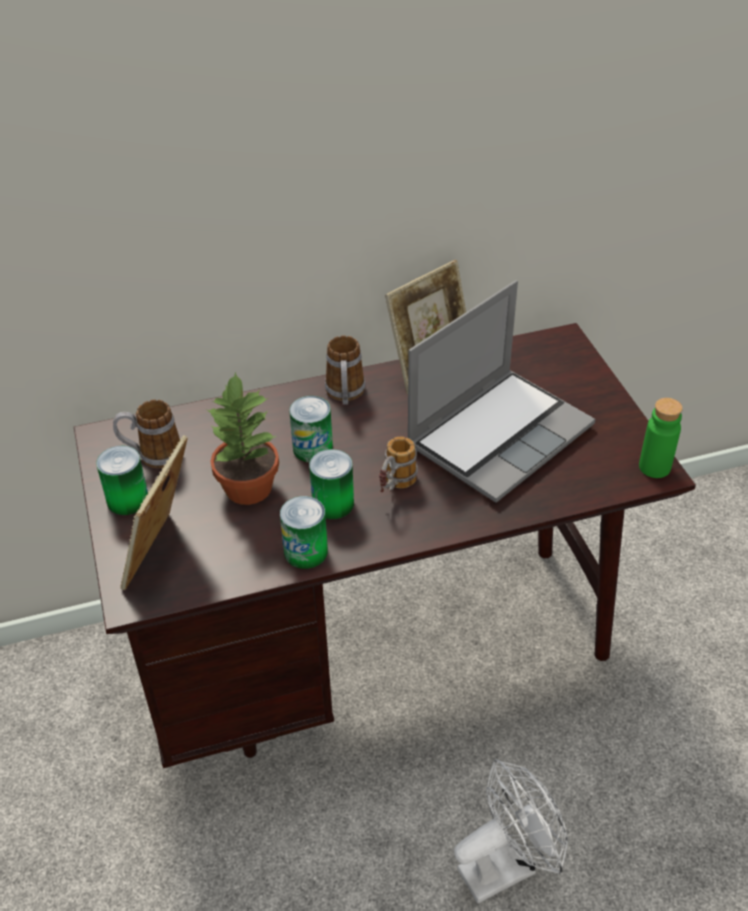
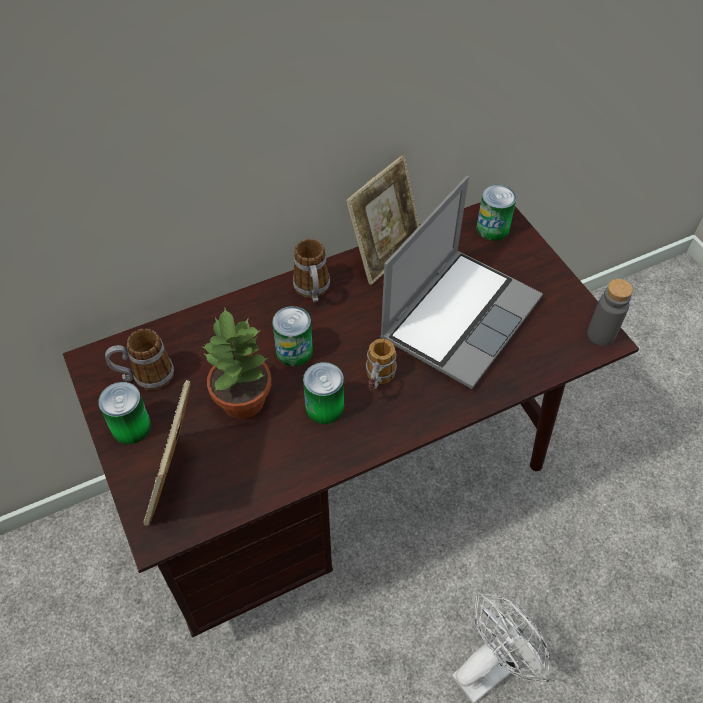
camera: 10 degrees left, 10 degrees up
(306, 552) = (310, 461): can -> can (492, 228)
(654, 467) = (601, 334): green bottle -> grey bottle

